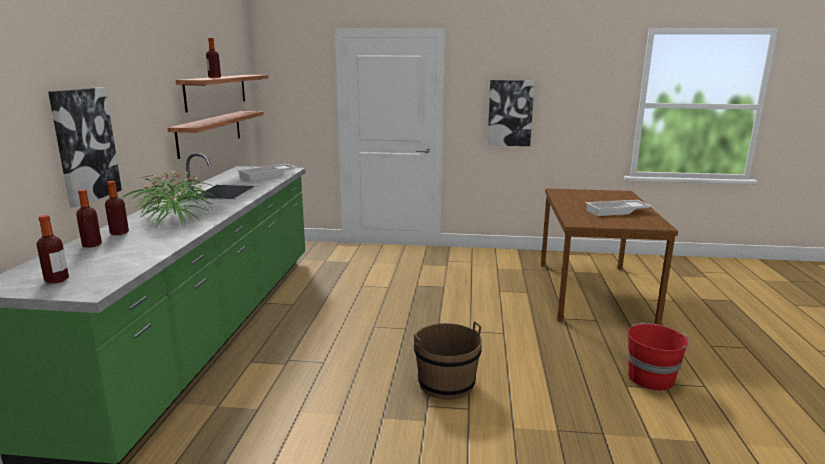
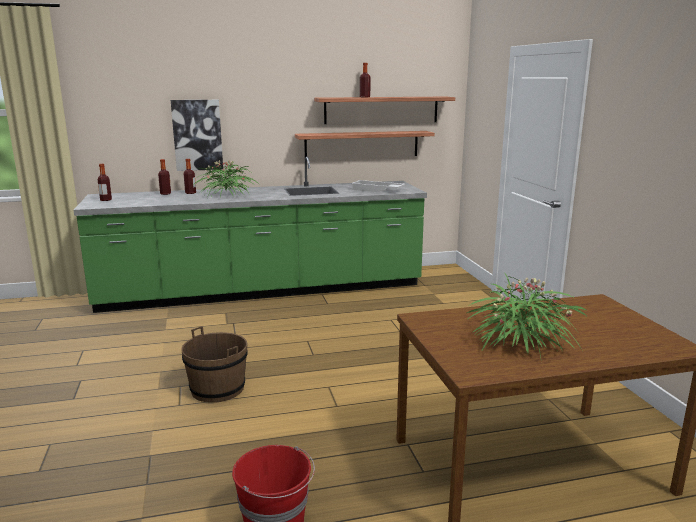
camera: 70 degrees right, 0 degrees up
(510, 113) = (641, 169): picture -> none
(617, 212) = (521, 342): white tray -> potted plant

